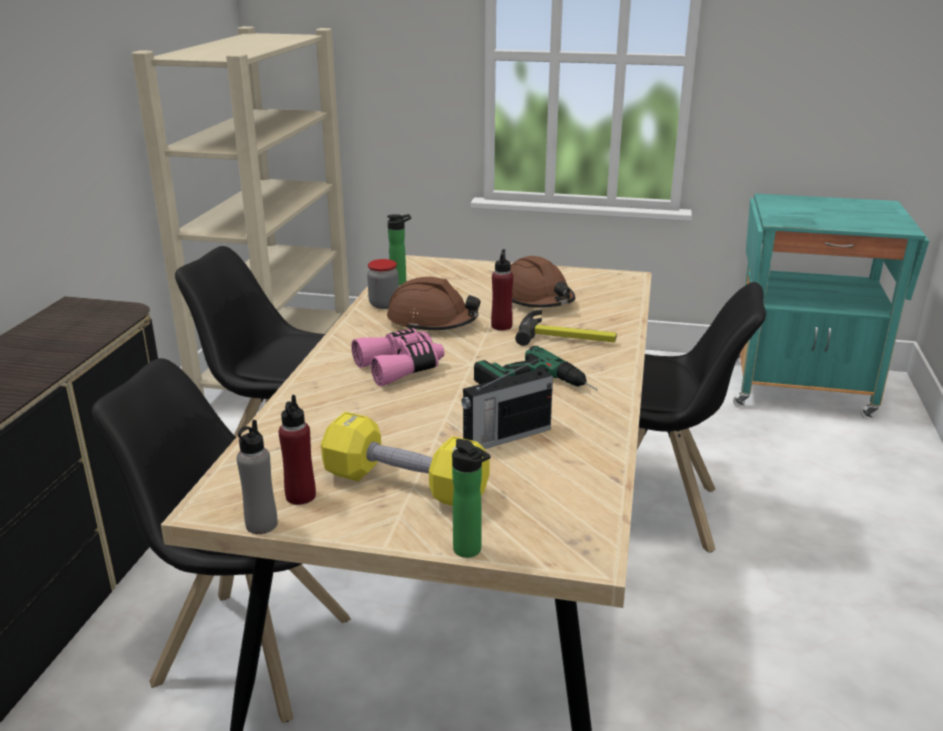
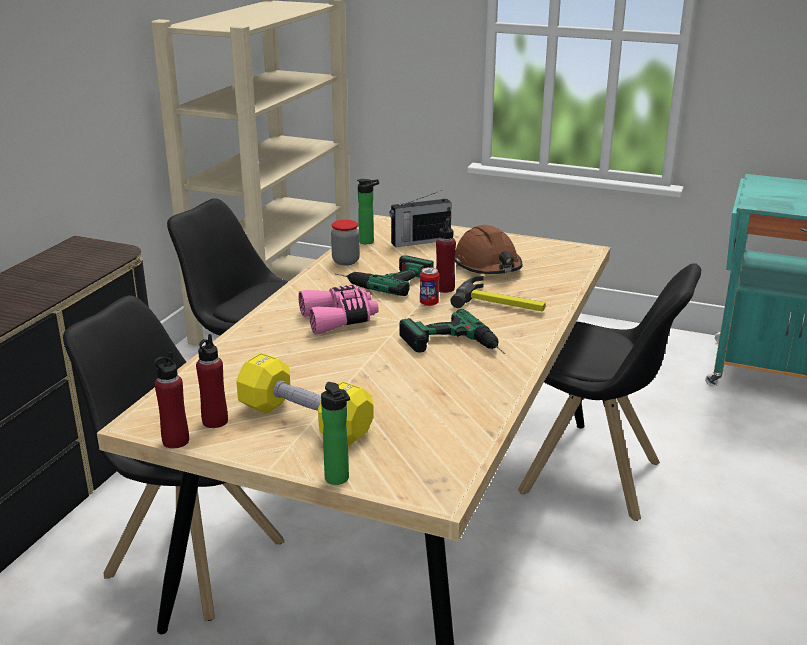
camera: 10 degrees right, 0 degrees up
(261, 525) = (175, 441): grey bottle -> red bottle
(432, 321) = (383, 280): brown hard hat -> power drill
(491, 343) = (429, 303): none -> can
(505, 437) = (407, 387): radio -> radio (419, 241)

